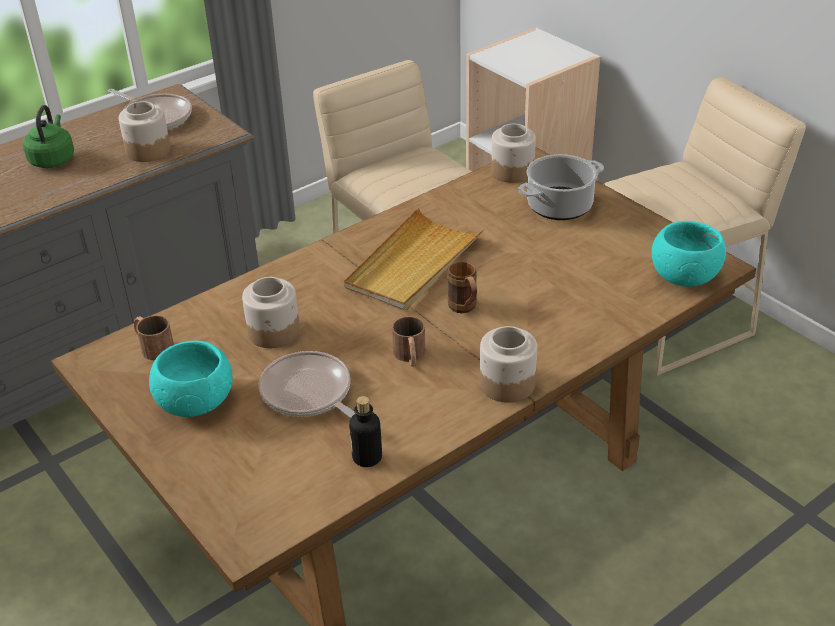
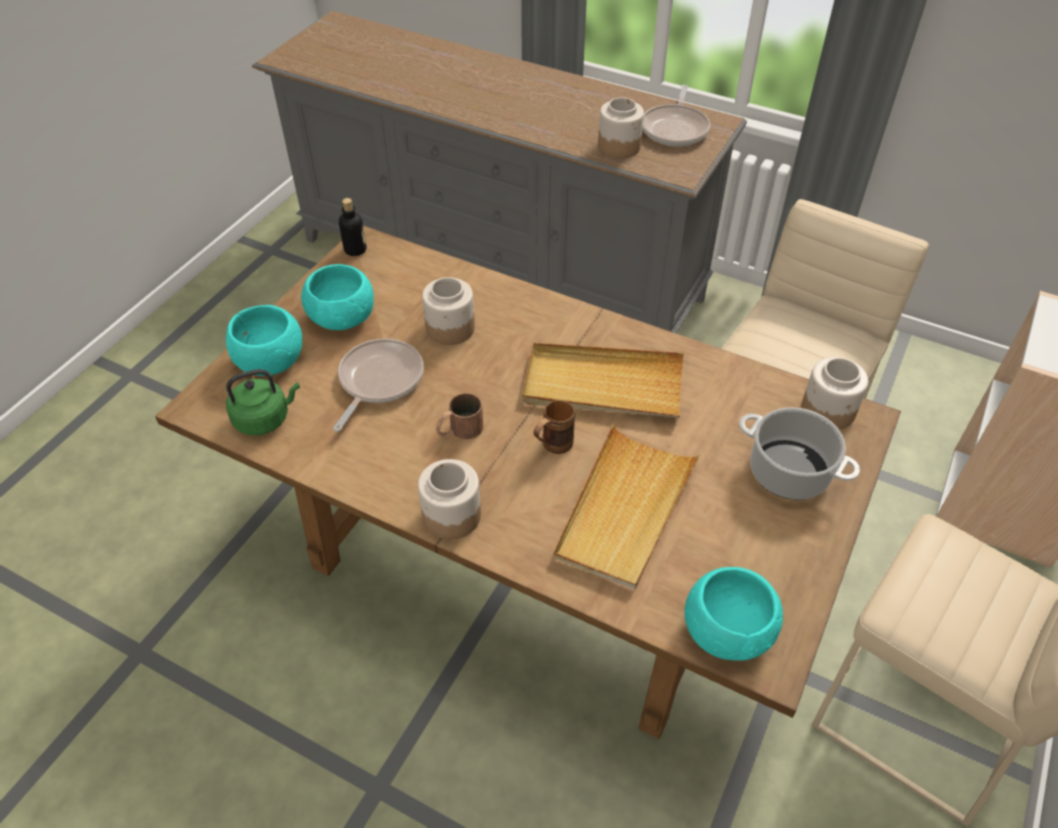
camera: 65 degrees right, 10 degrees up
(53, 159) = (570, 106): green kettle -> green kettle (265, 418)
(153, 346) = (398, 267): brown mug -> none
(218, 468) = (271, 360): none -> turquoise bowl
(367, 457) = (313, 446): bottle -> bottle (355, 250)
(552, 290) = (625, 509): none -> beige tray

